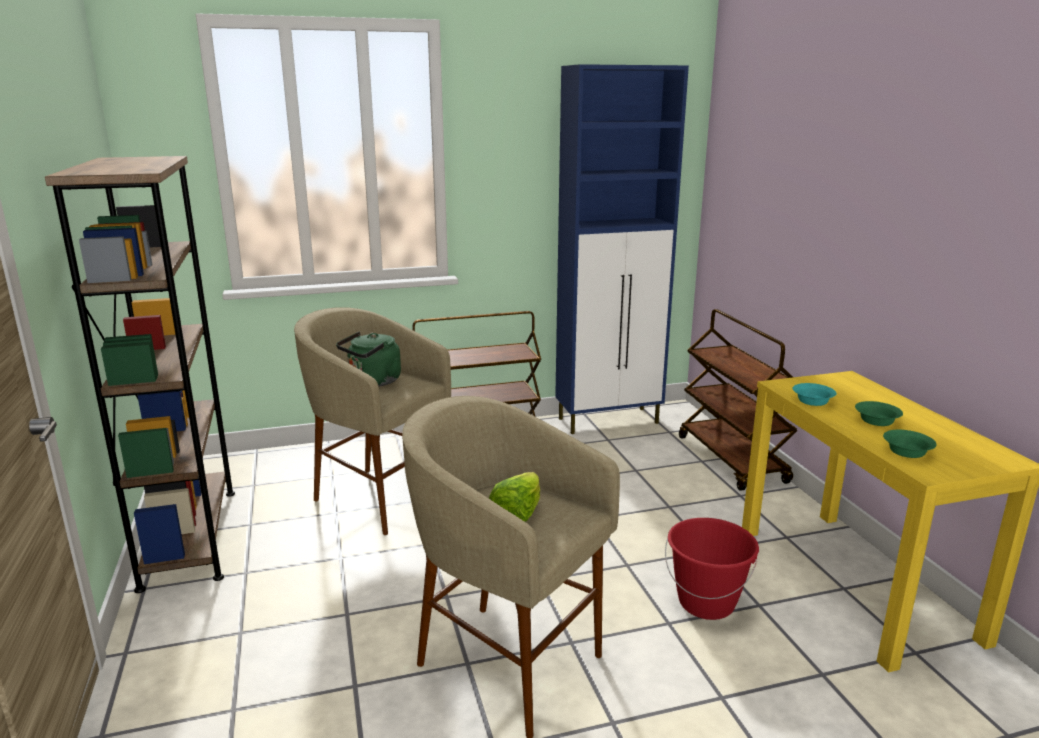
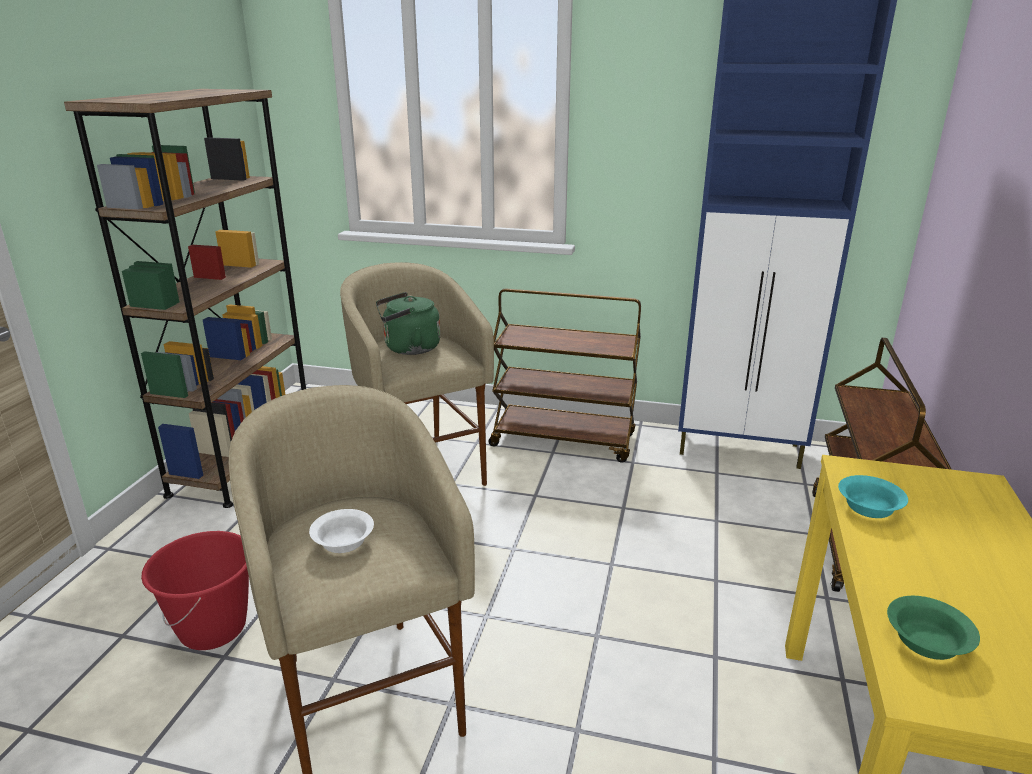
camera: 30 degrees right, 5 degrees up
(517, 514) = (342, 541): lettuce -> white bowl
(706, 603) = (647, 724): red bucket -> red bucket (213, 628)
(875, 421) = (938, 569): green bowl -> none

